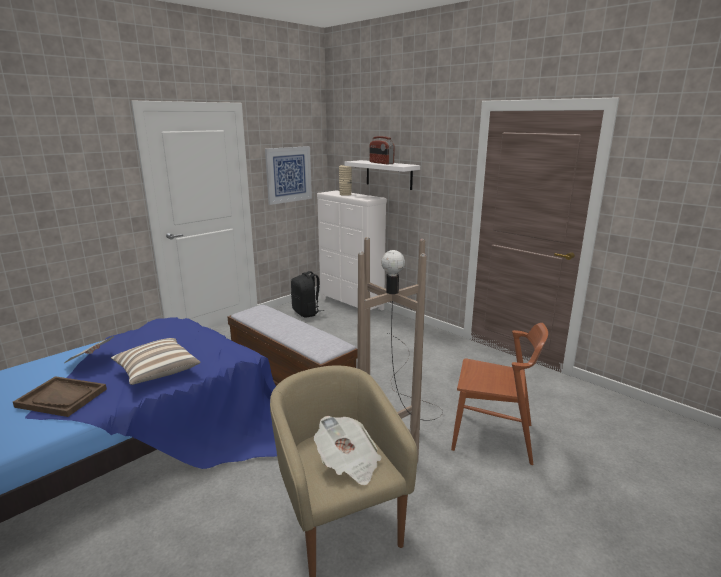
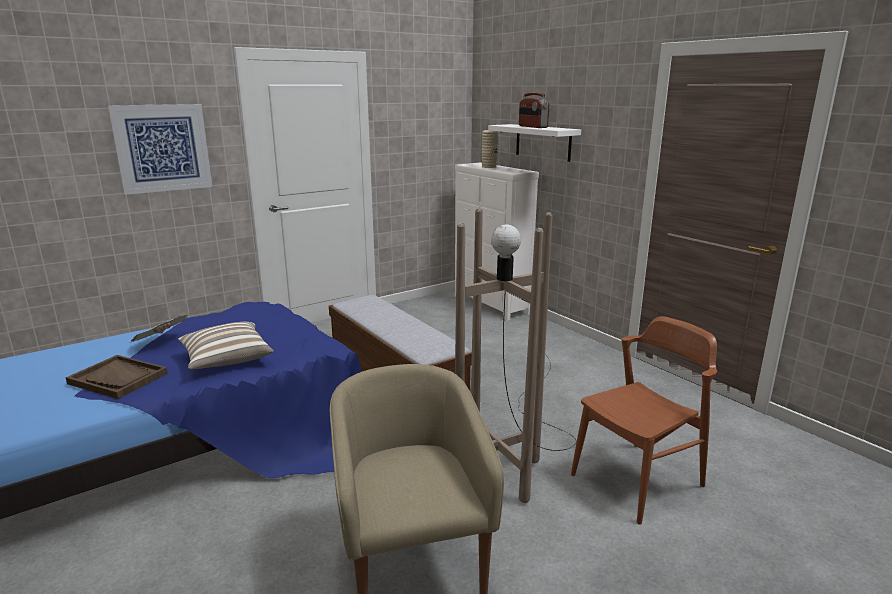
camera: 10 degrees right, 0 degrees up
(288, 174) = (421, 141): picture -> picture (162, 148)
(306, 313) = (434, 311): black backpack -> none
(348, 463) = (419, 485): newspaper -> none
(493, 436) = (637, 480): brown chair -> brown chair turned 60 degrees counterclockwise

